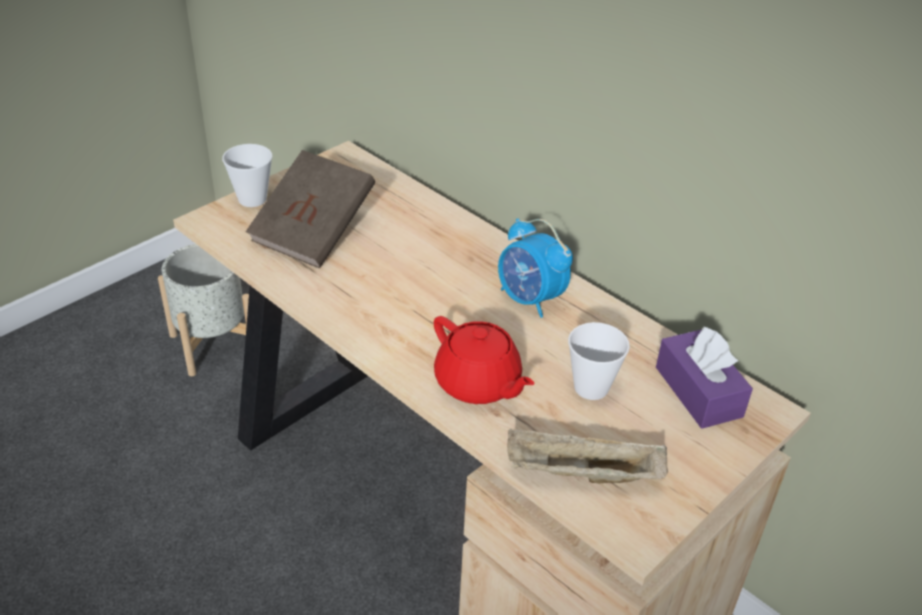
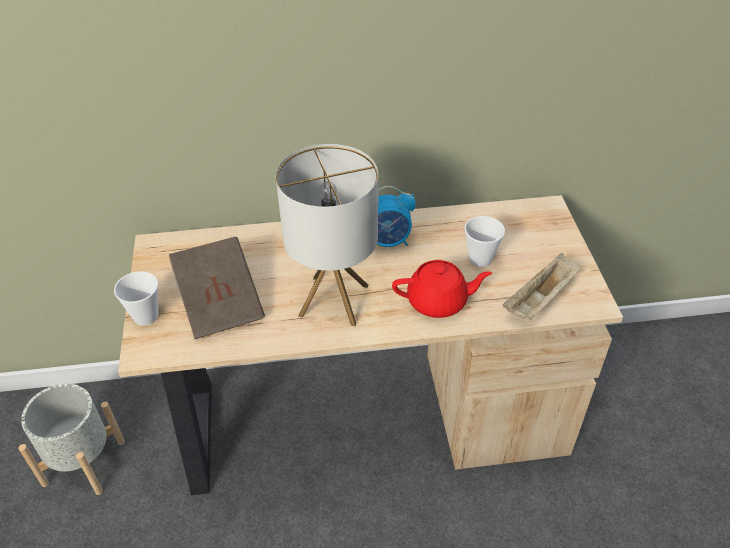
camera: 50 degrees left, 5 degrees up
(396, 303) = (334, 300): none -> table lamp
(698, 392) = (516, 222): purple tissue box -> none

